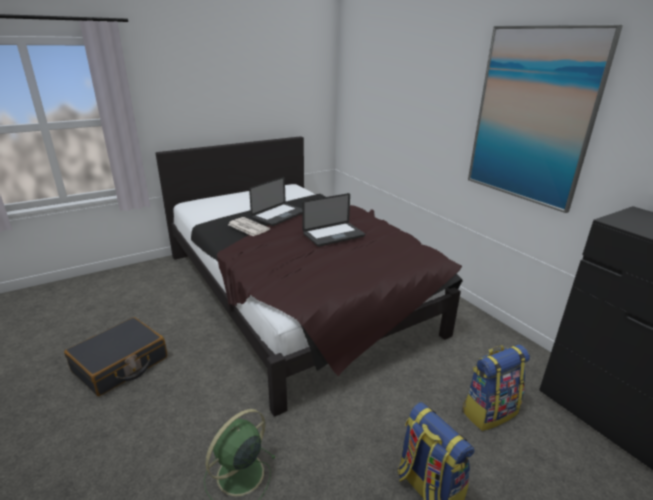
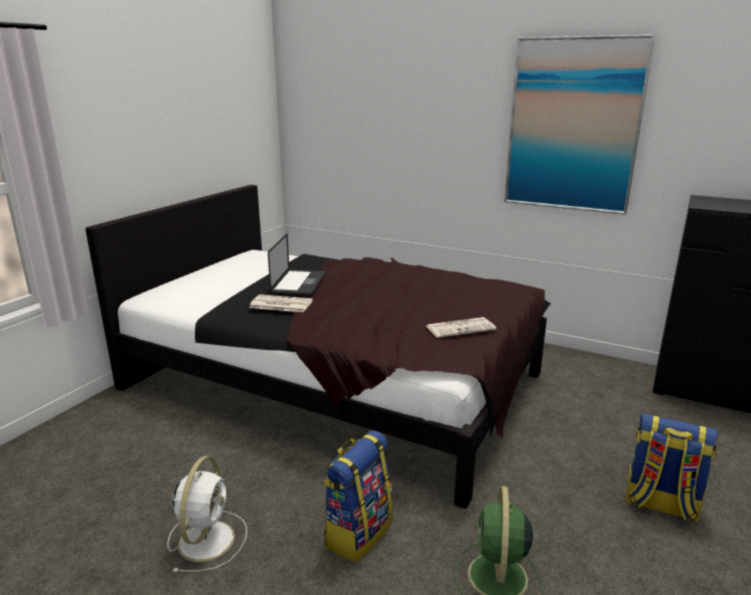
camera: 30 degrees left, 5 degrees down
(120, 364) = (207, 538): black suitcase -> white fan
(334, 235) = (395, 289): laptop -> none
(336, 278) = (461, 328): none -> newspaper
(489, 411) = (635, 423): backpack -> backpack (358, 532)

